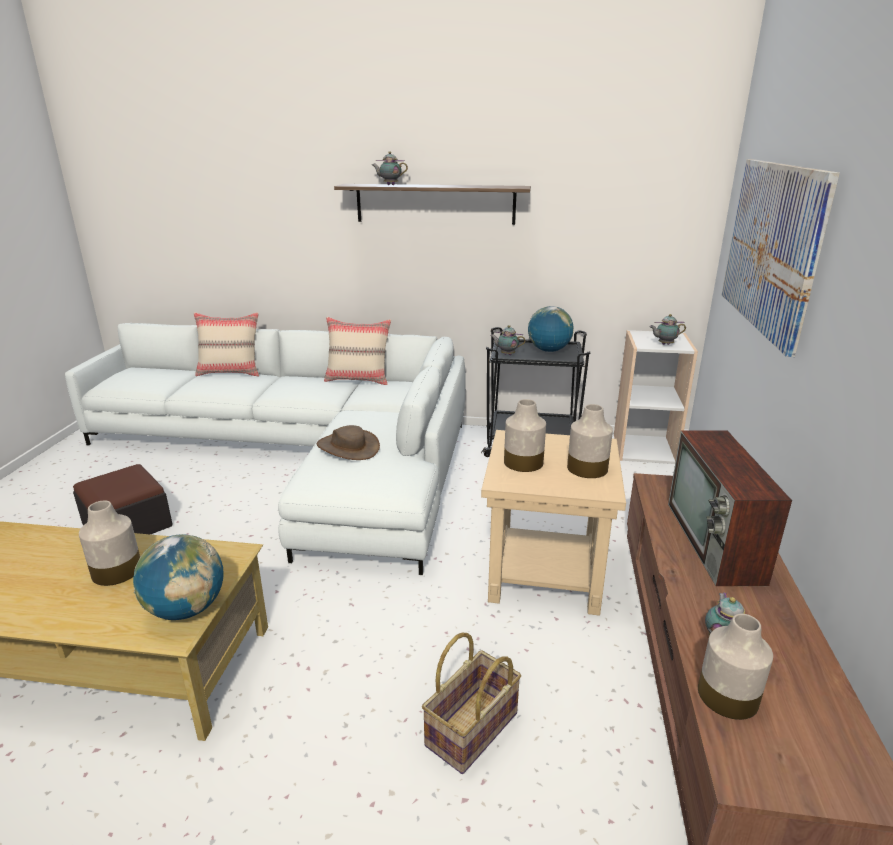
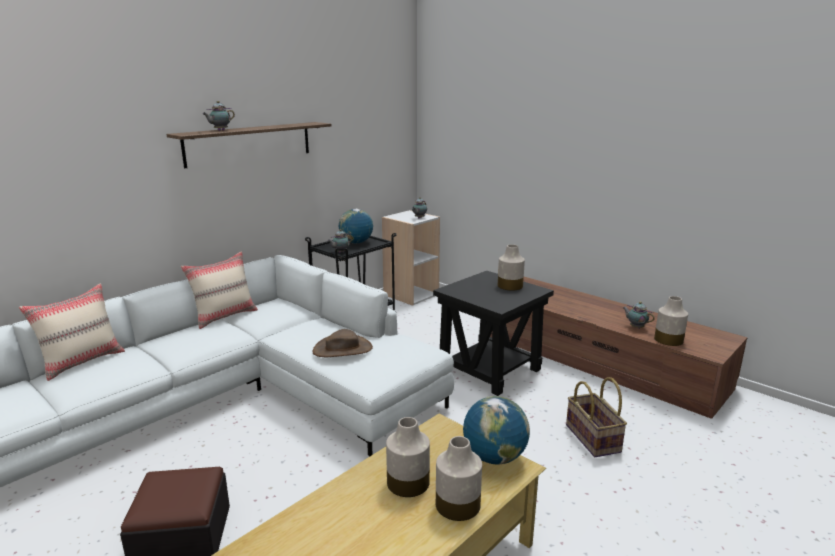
camera: 55 degrees left, 5 degrees down
(524, 462) = (484, 296): beige vase -> beige vase (458, 504)
(546, 572) = (490, 369): beige side table -> black side table
(715, 543) = (567, 300): television -> none
(772, 247) = (496, 143): picture -> none

